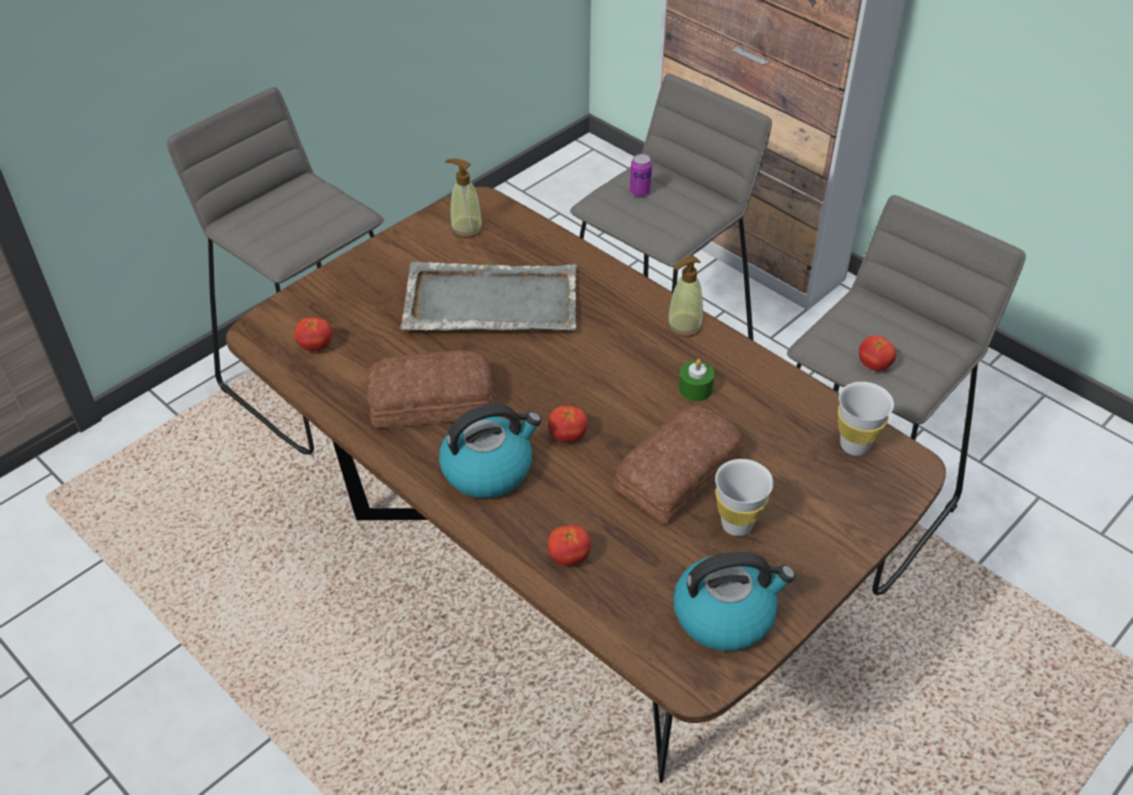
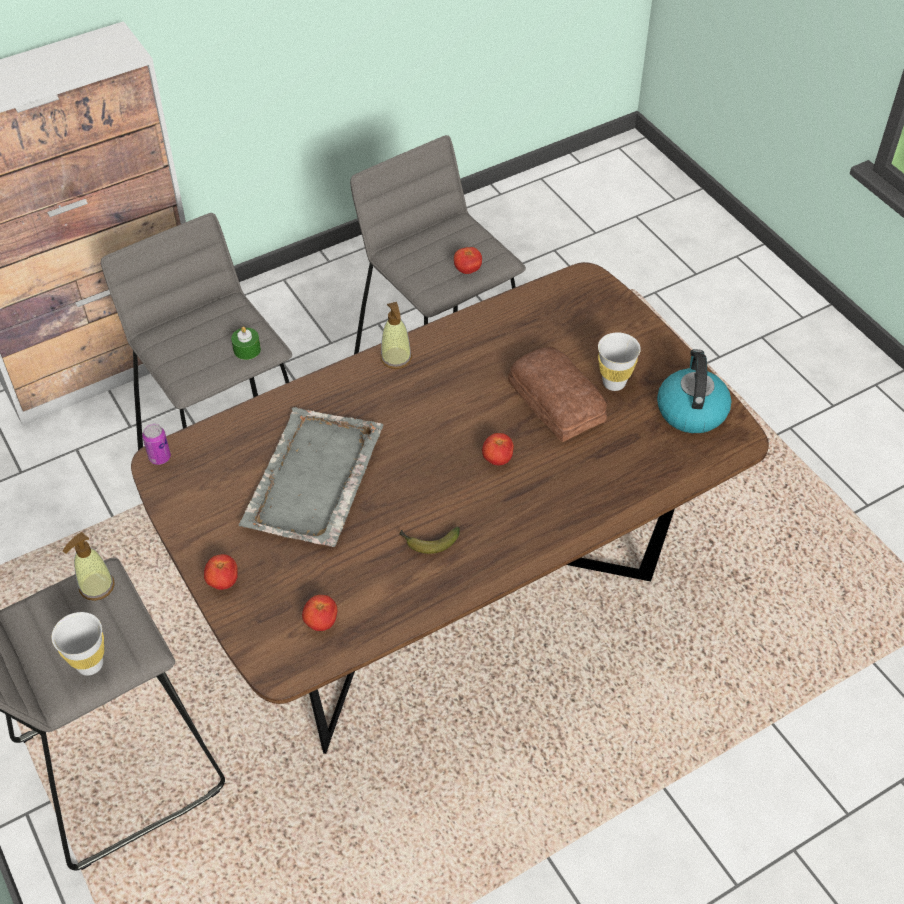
camera: 75 degrees left, 5 degrees up
(433, 402) = (428, 542): bread -> banana
(466, 228) = (195, 479): soap dispenser -> soap dispenser (96, 586)
(488, 469) = (518, 517): kettle -> none
(569, 557) = (621, 484): tomato -> tomato (223, 581)
(640, 192) = (187, 349): can -> can (160, 457)
(695, 388) = (471, 370): green candle -> green candle (247, 349)
(854, 445) = (557, 300): white cup -> white cup (90, 664)

